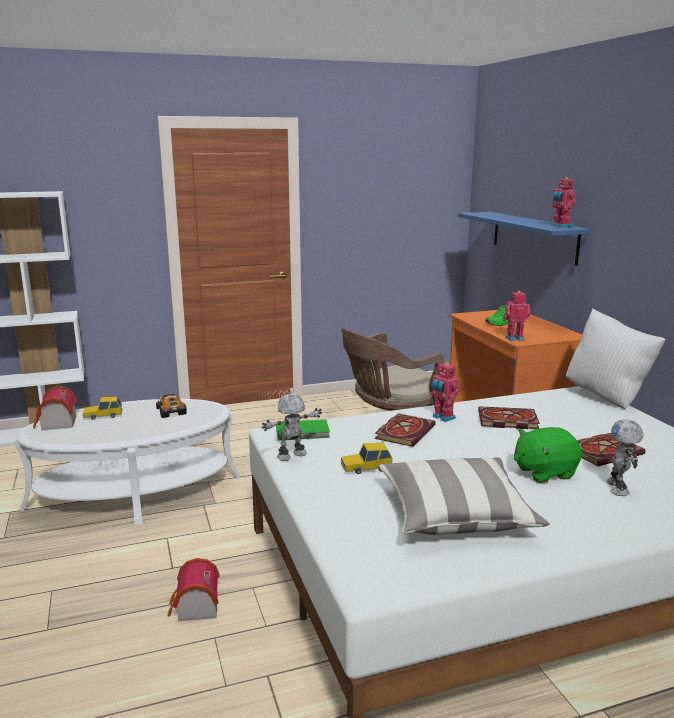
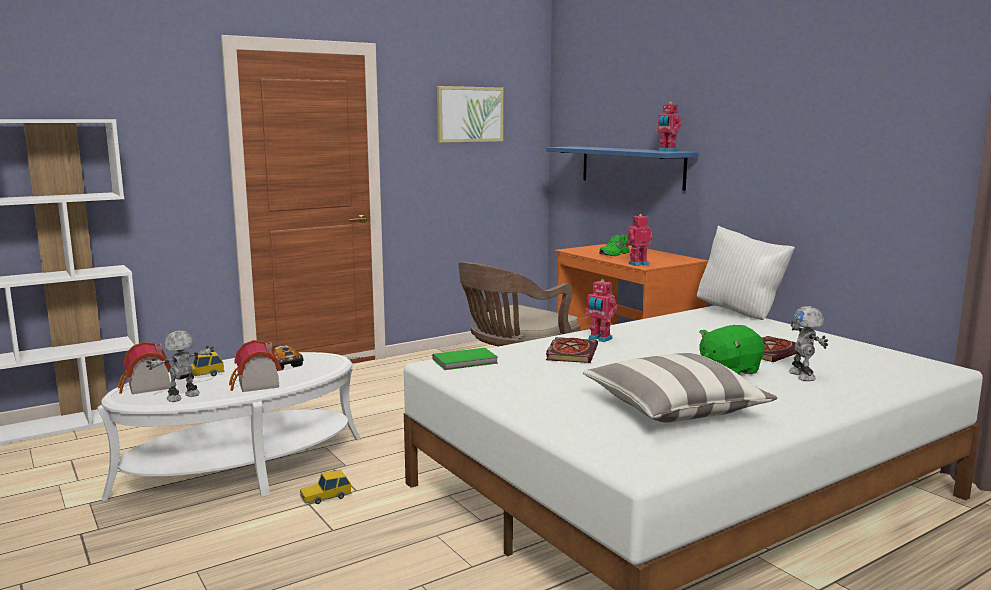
camera: 15 degrees left, 5 degrees down
(195, 608) = (382, 563): toy house -> toy house (255, 385)
(292, 456) = (472, 381): toy robot -> toy robot (184, 397)
(366, 467) = (556, 383): toy car -> toy car (325, 496)
(388, 180) = (469, 114): none -> picture
(506, 421) = (662, 336): book -> none

